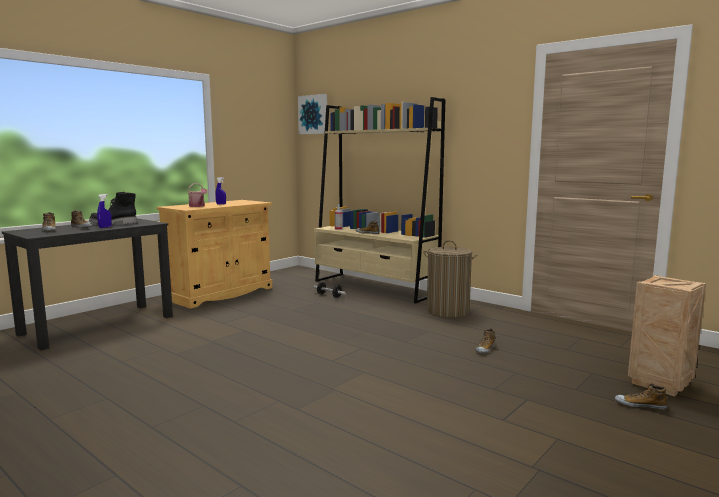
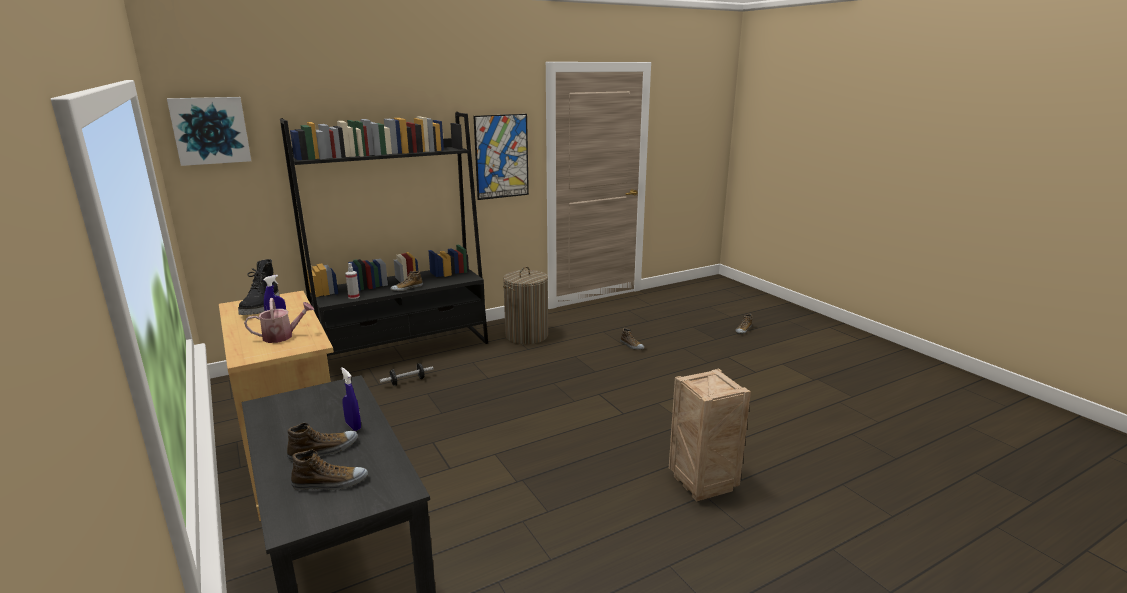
camera: 70 degrees left, 10 degrees up
(113, 223) = (308, 420): black boot -> black boot (261, 308)
(374, 287) = (405, 350): beige bookcase -> black bookcase
(483, 140) = (501, 156): none -> picture
(659, 383) = (714, 315): crate -> crate (701, 483)

